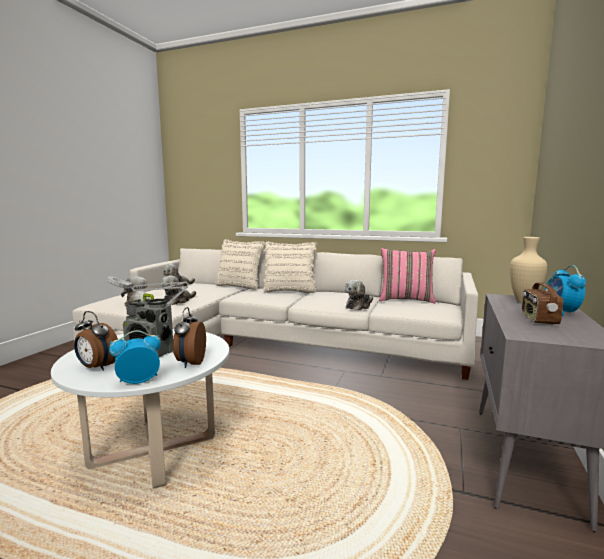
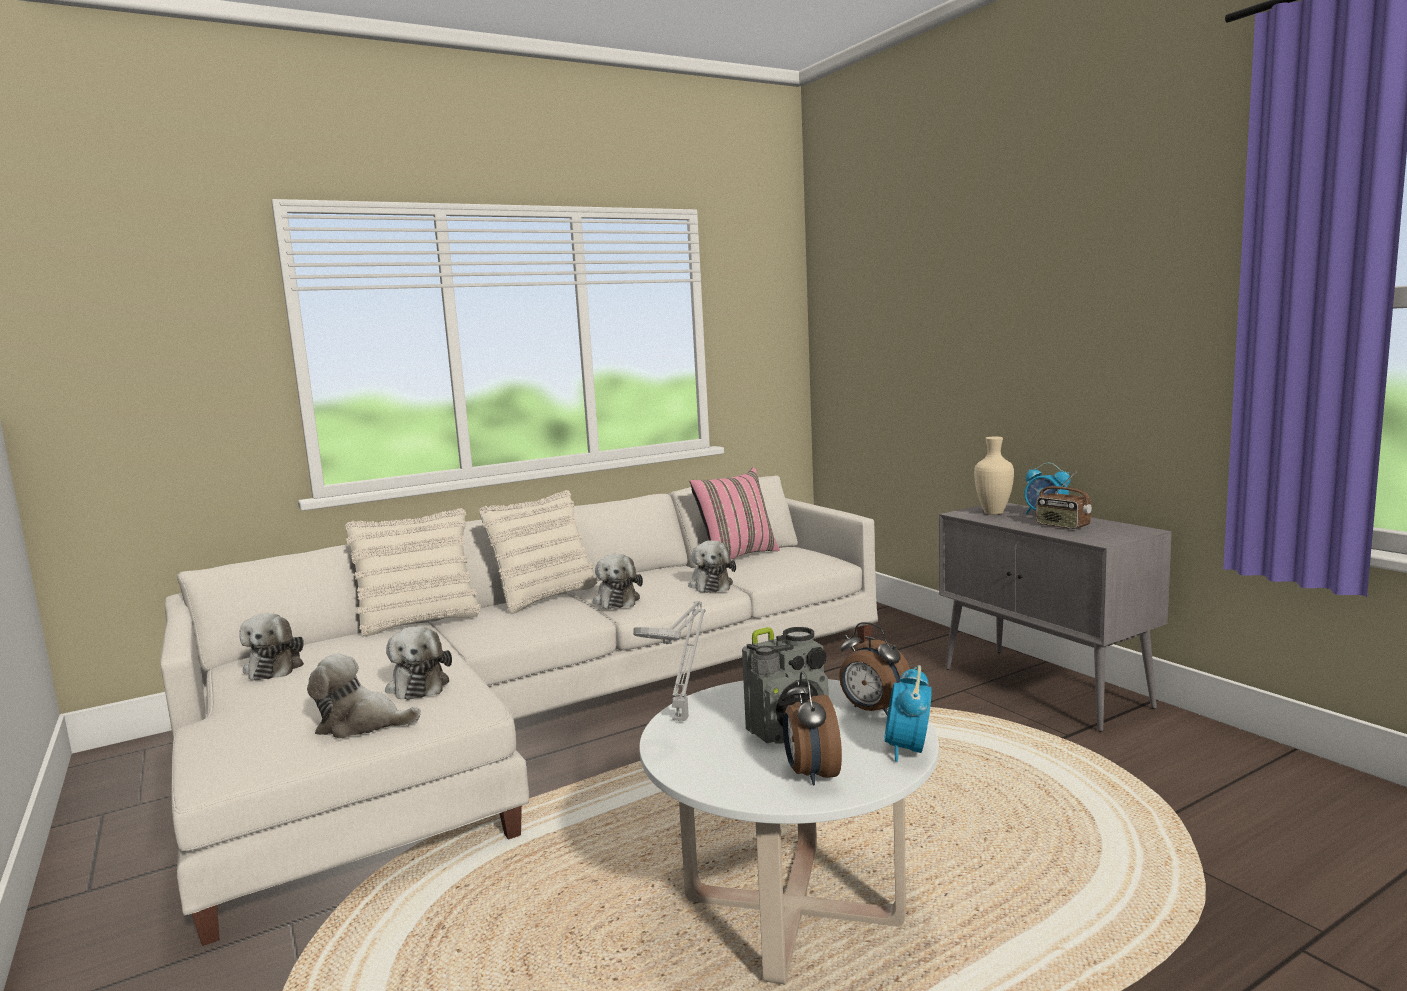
camera: 50 degrees left, 0 degrees up
(97, 367) = (811, 774): alarm clock -> alarm clock turned 105 degrees clockwise
(308, 299) = (616, 600): none -> plush toy

